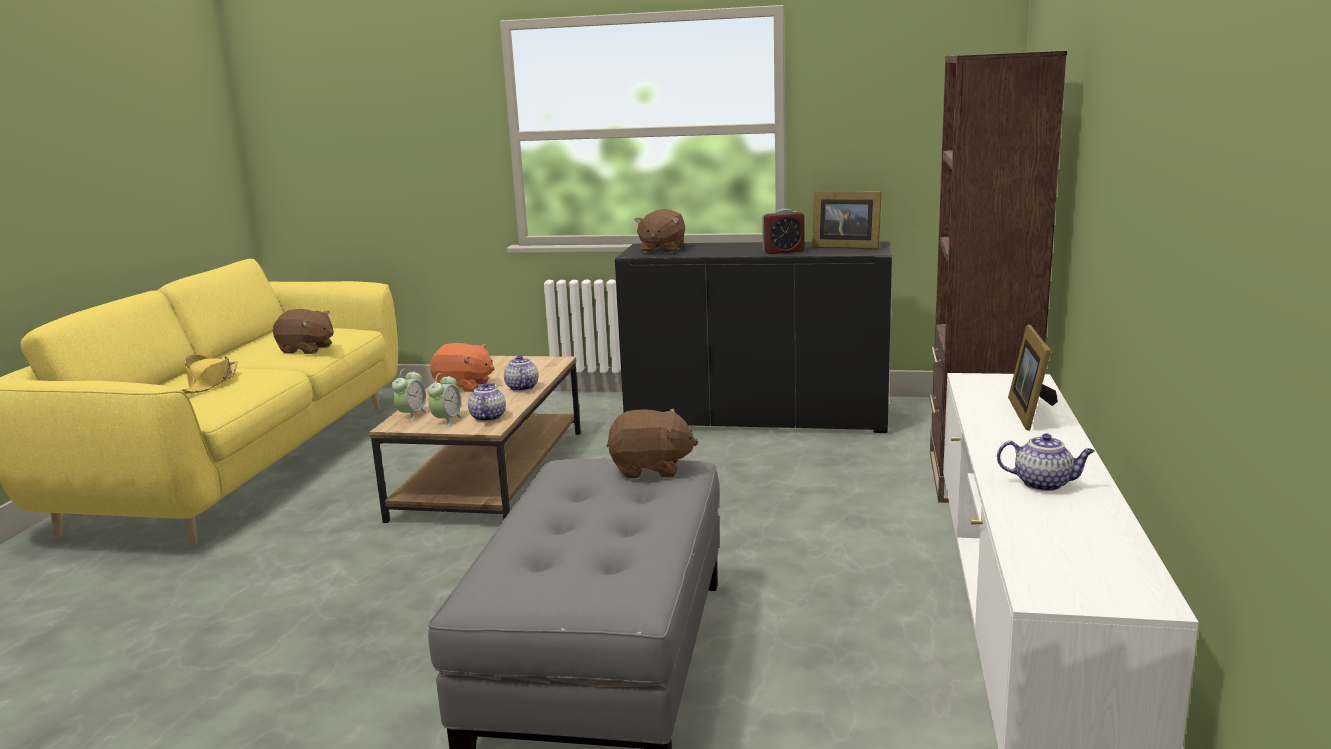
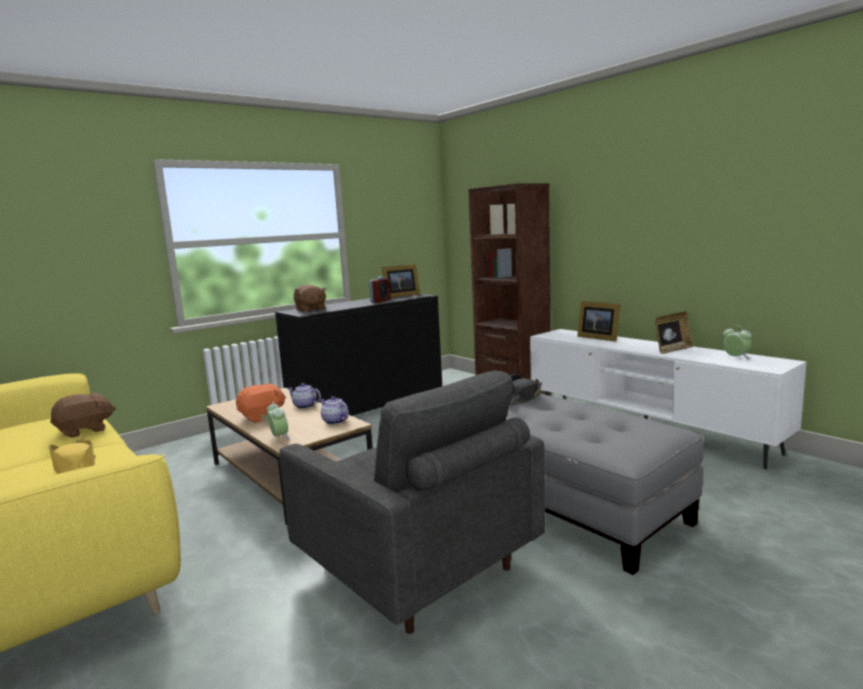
camera: 50 degrees left, 5 degrees down
(350, 624) = (417, 569): none -> grey armchair
(447, 421) = (314, 431): alarm clock -> alarm clock (736, 357)
(651, 469) = (523, 398): brown plush toy -> black hat
(1044, 484) = (672, 350): teapot -> picture frame

